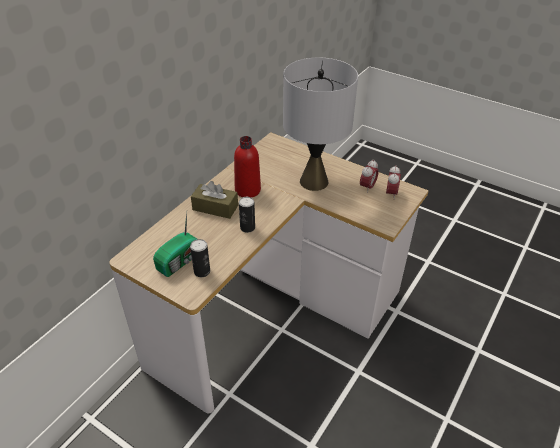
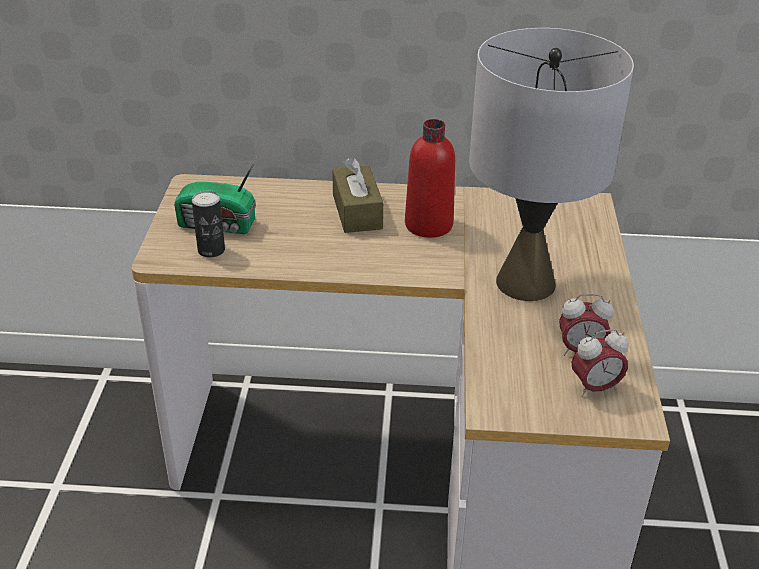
camera: 60 degrees right, 5 degrees down
(247, 227) = (339, 256): can -> none

